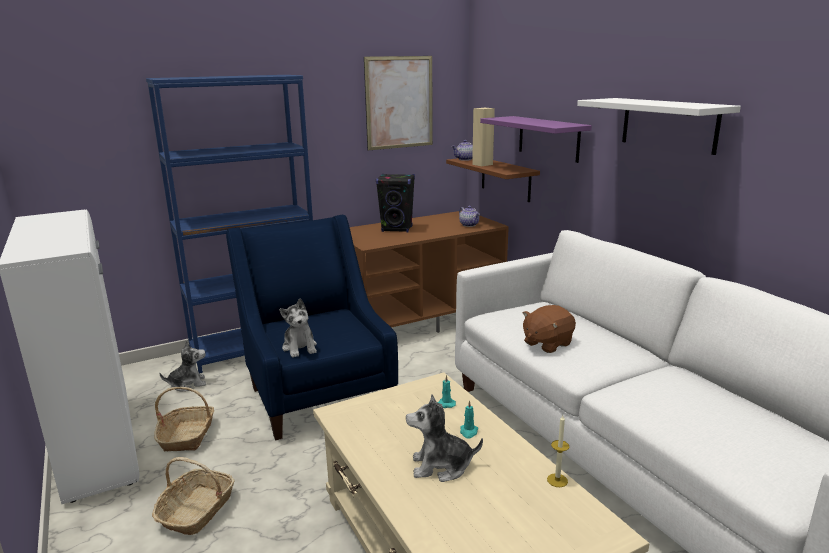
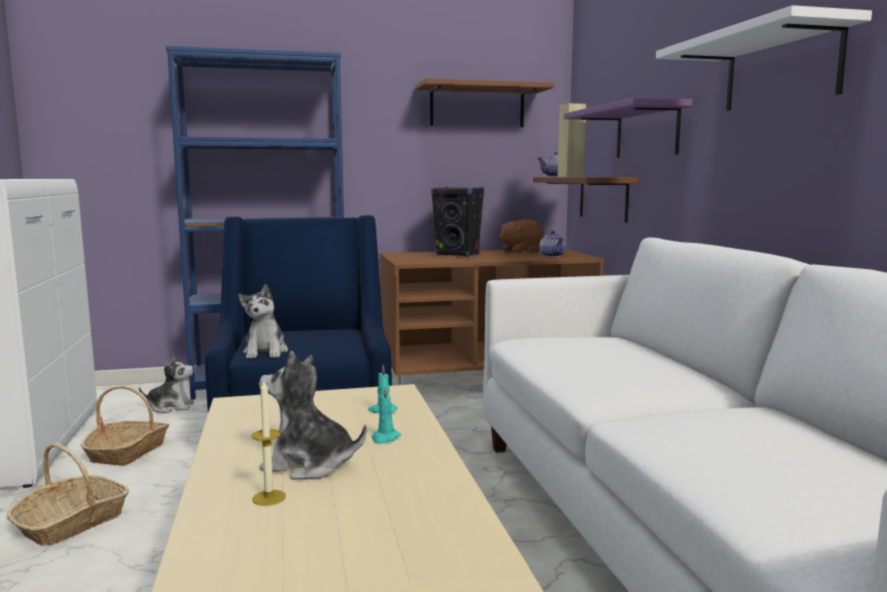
camera: 15 degrees right, 10 degrees down
(399, 102) = (477, 106): picture -> brown shelf
(547, 343) = (575, 366): brown plush toy -> brown plush toy (520, 251)
(557, 480) = (462, 501): candle -> candle (269, 498)

